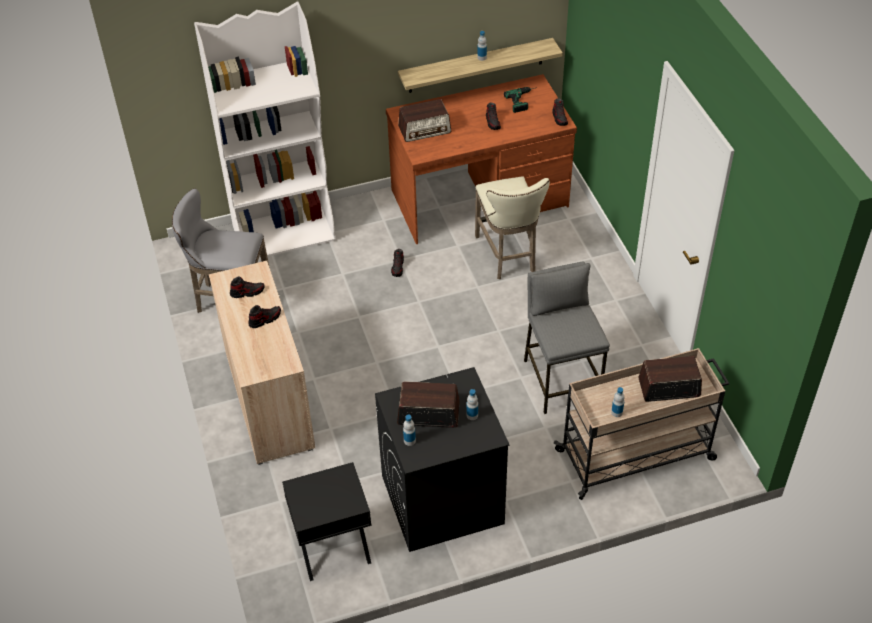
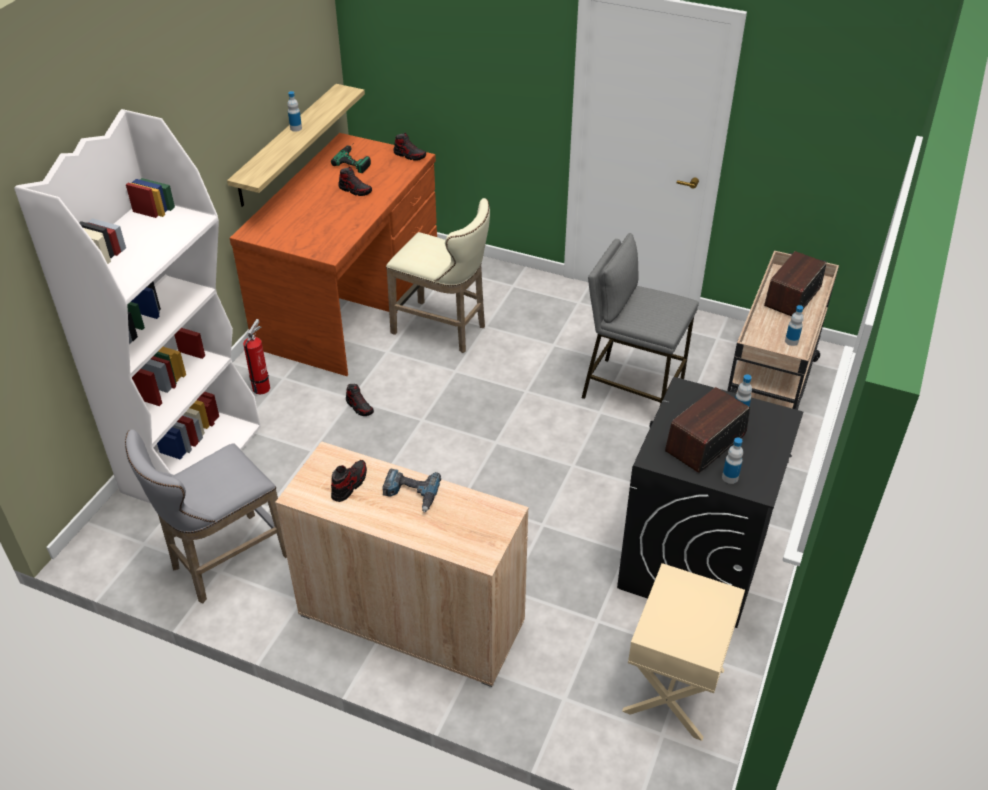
camera: 50 degrees left, 5 degrees down
(265, 319) = (411, 494): shoe -> power drill
(333, 548) = (675, 690): black nightstand -> beige nightstand
(366, 217) = (262, 386): none -> fire extinguisher
(425, 130) = (300, 231): radio -> none

